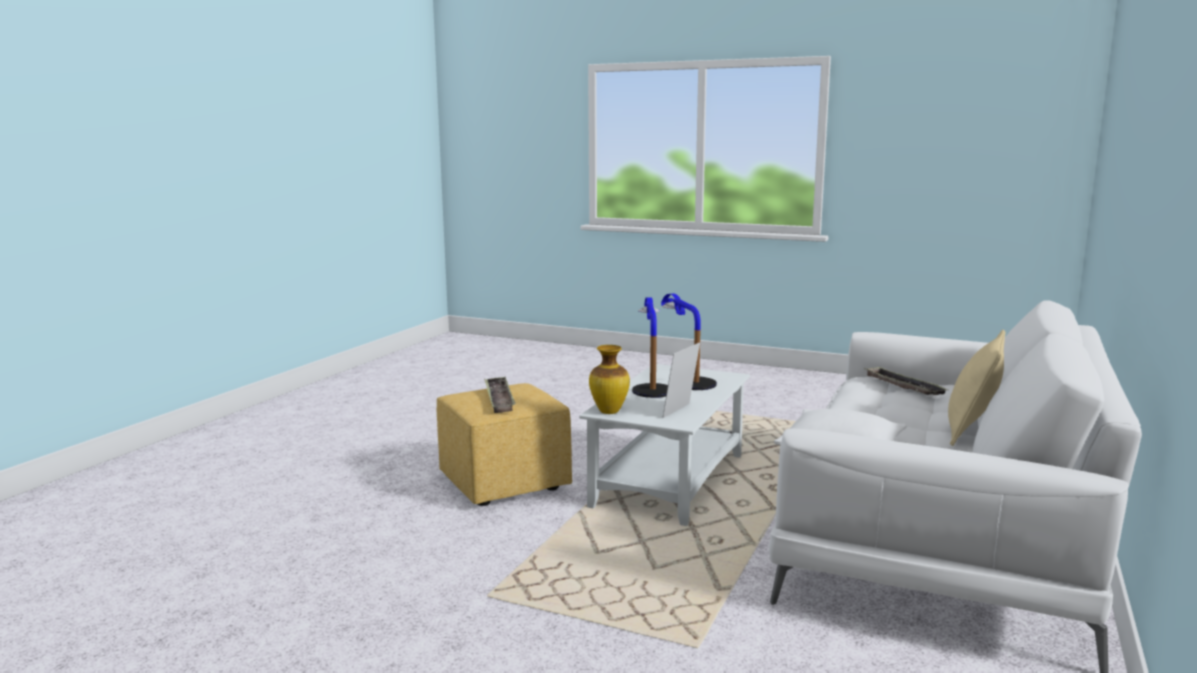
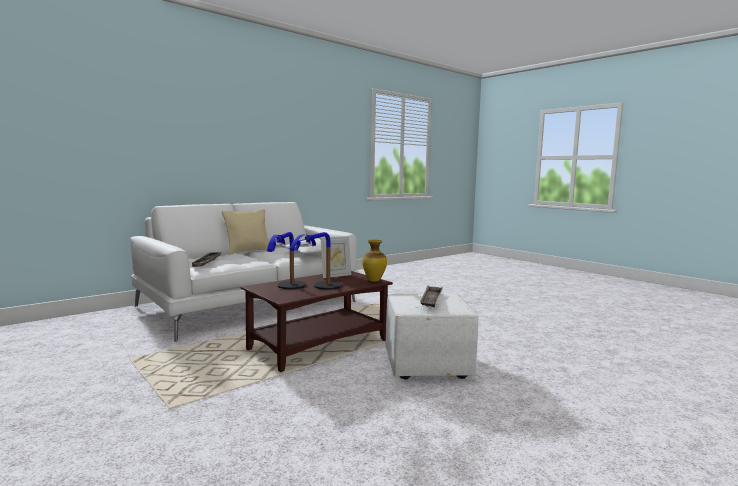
camera: 155 degrees left, 5 degrees down
(504, 483) = (426, 366): yellow ottoman -> white ottoman
(669, 482) = (319, 345): white coffee table -> brown coffee table

